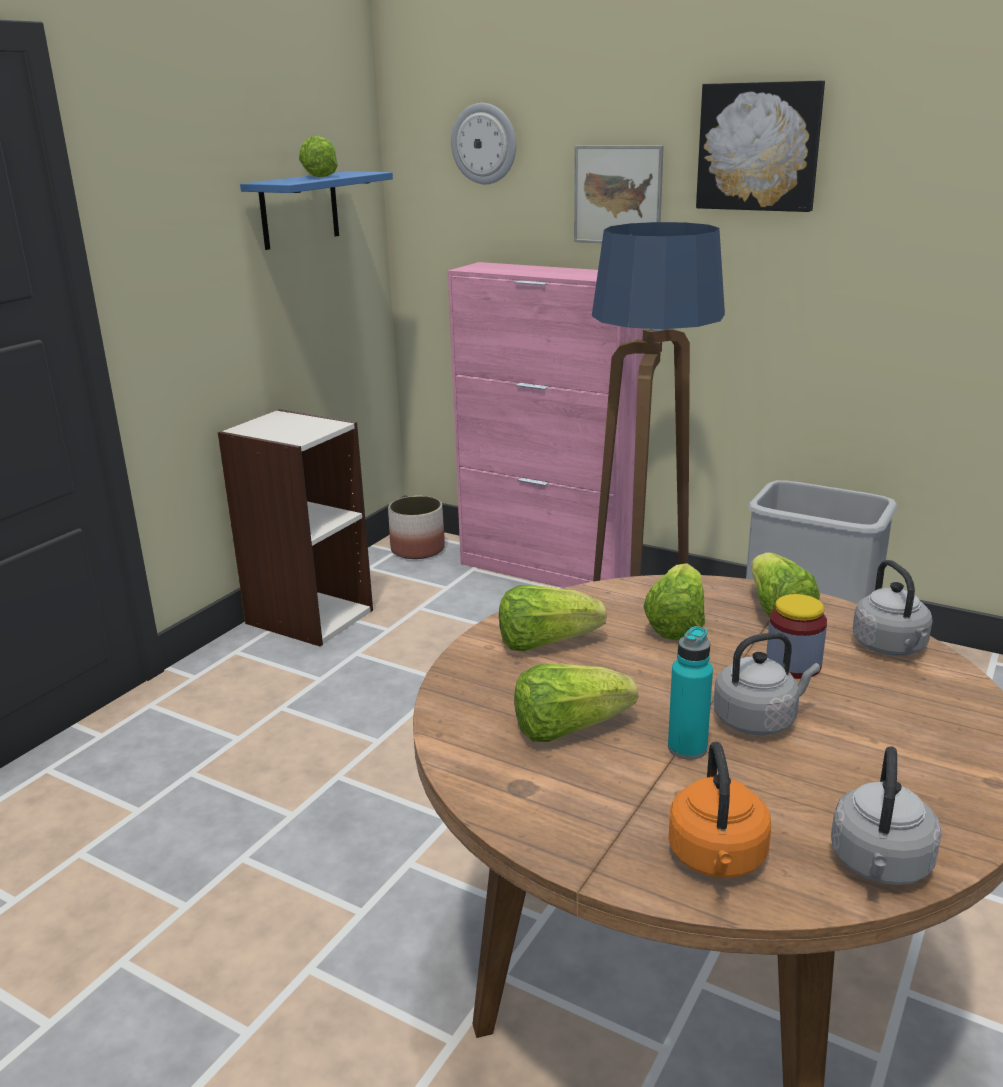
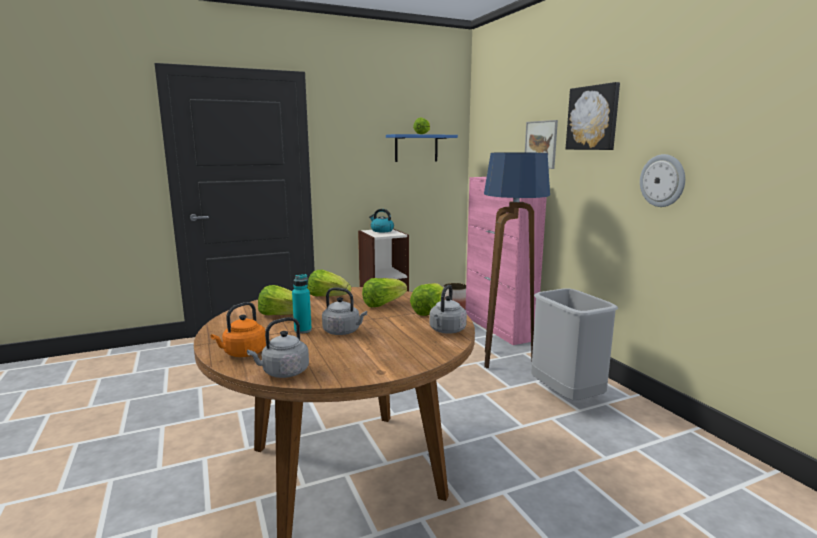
camera: 35 degrees right, 10 degrees down
(276, 422) = (381, 230): none -> kettle
(484, 144) = (499, 123): wall clock -> wall clock (662, 180)
(793, 665) = (394, 324): jar -> none

